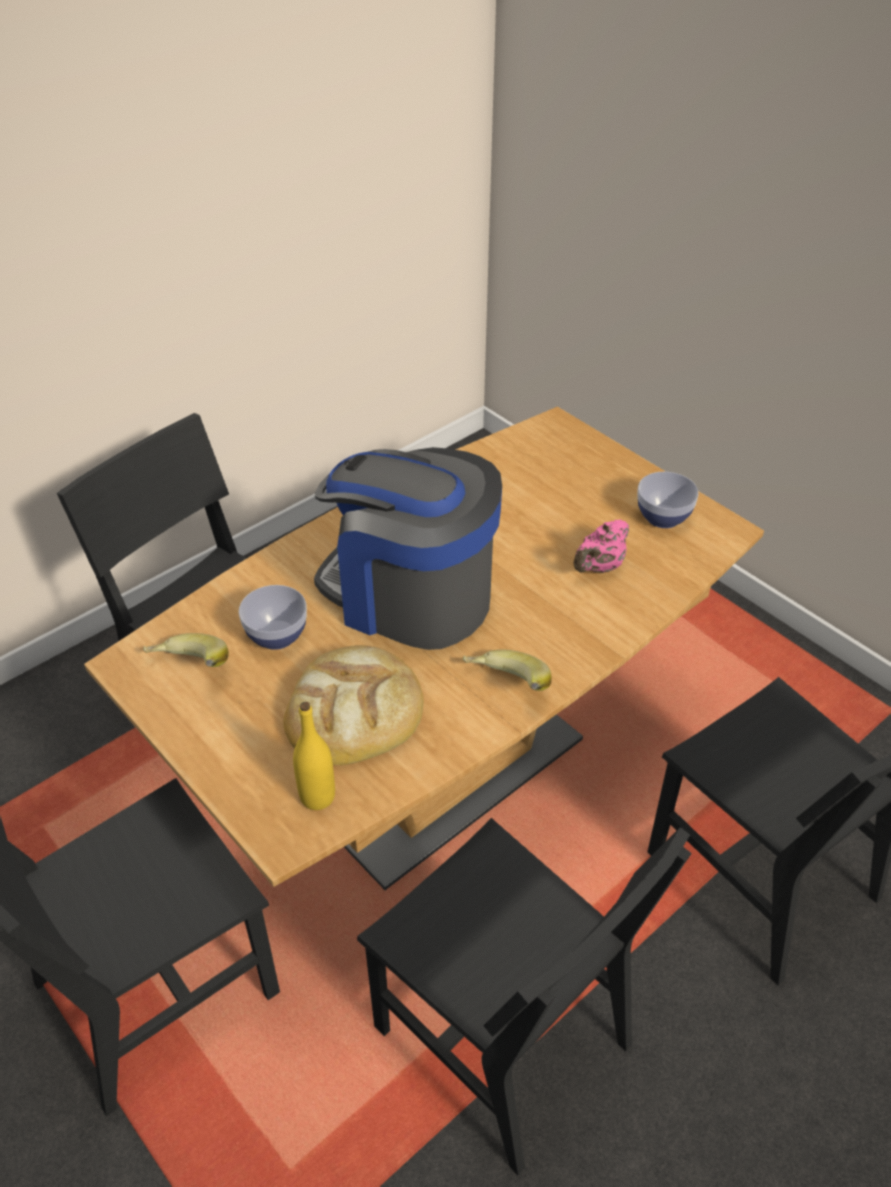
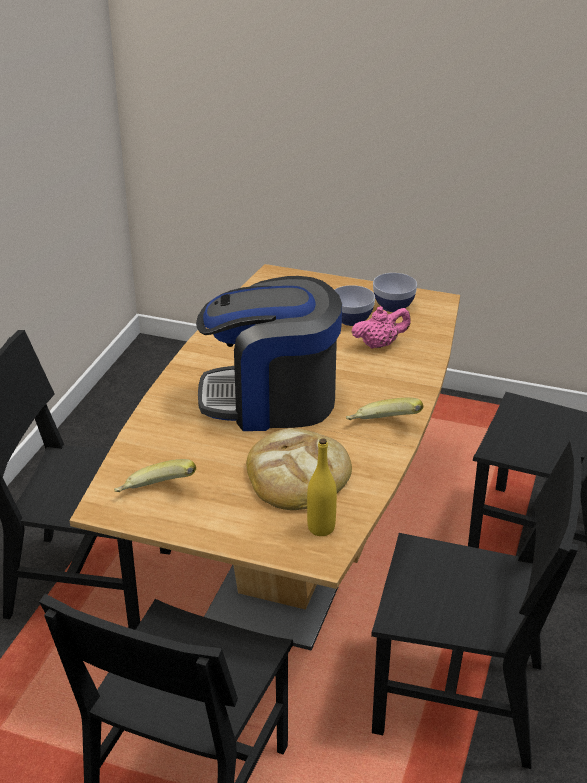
camera: 30 degrees left, 10 degrees down
(276, 635) = (200, 453): bowl -> bowl (351, 319)
(599, 567) = (379, 344): pink teapot -> pink teapot turned 120 degrees counterclockwise

